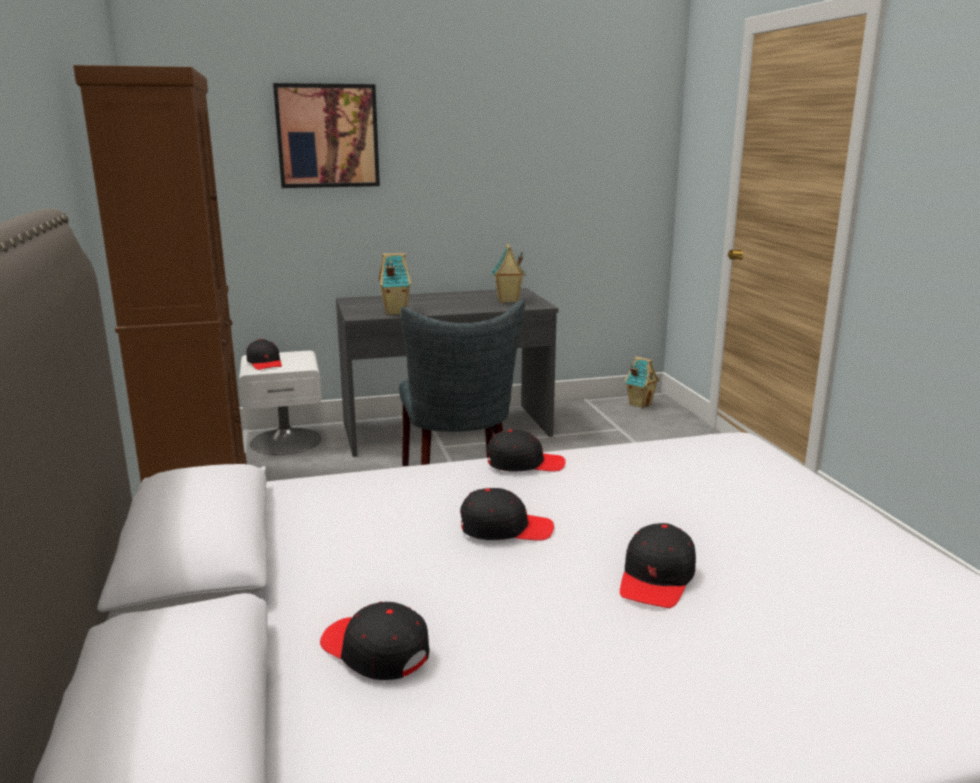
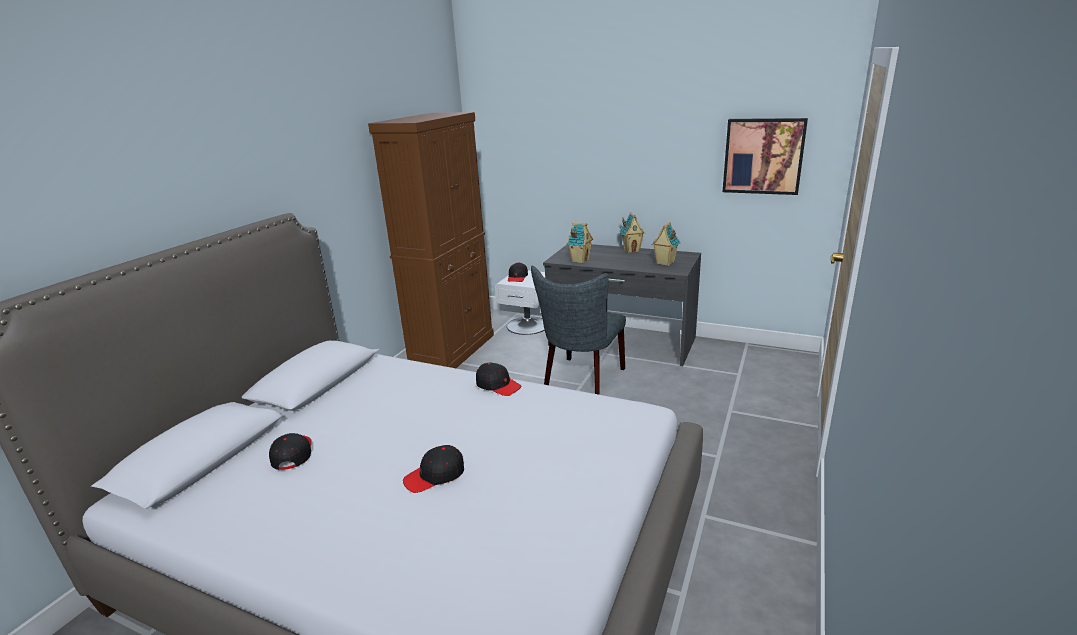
camera: 40 degrees right, 5 degrees up
(327, 136) = (568, 138): picture -> picture (763, 156)
(505, 528) = (425, 419): black cap -> none
(639, 404) = (784, 358): toy house -> toy house (632, 250)

